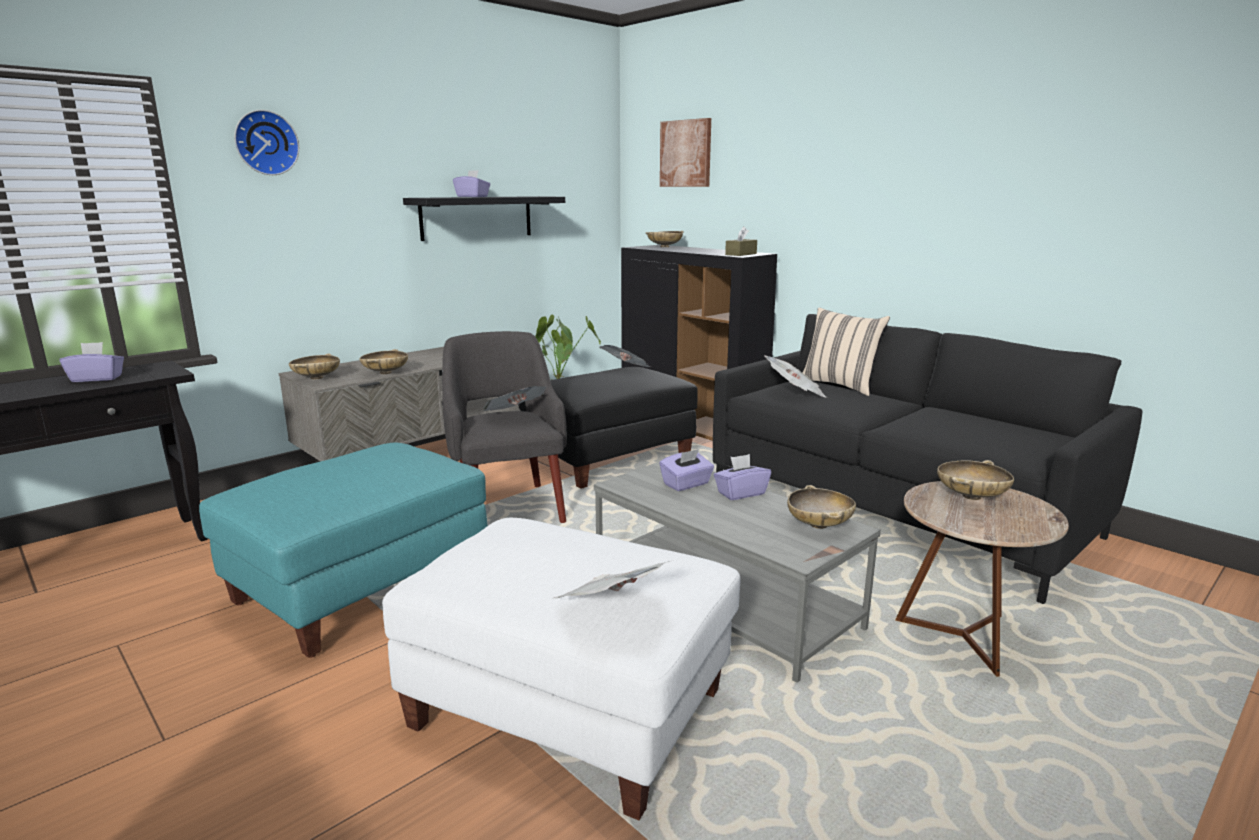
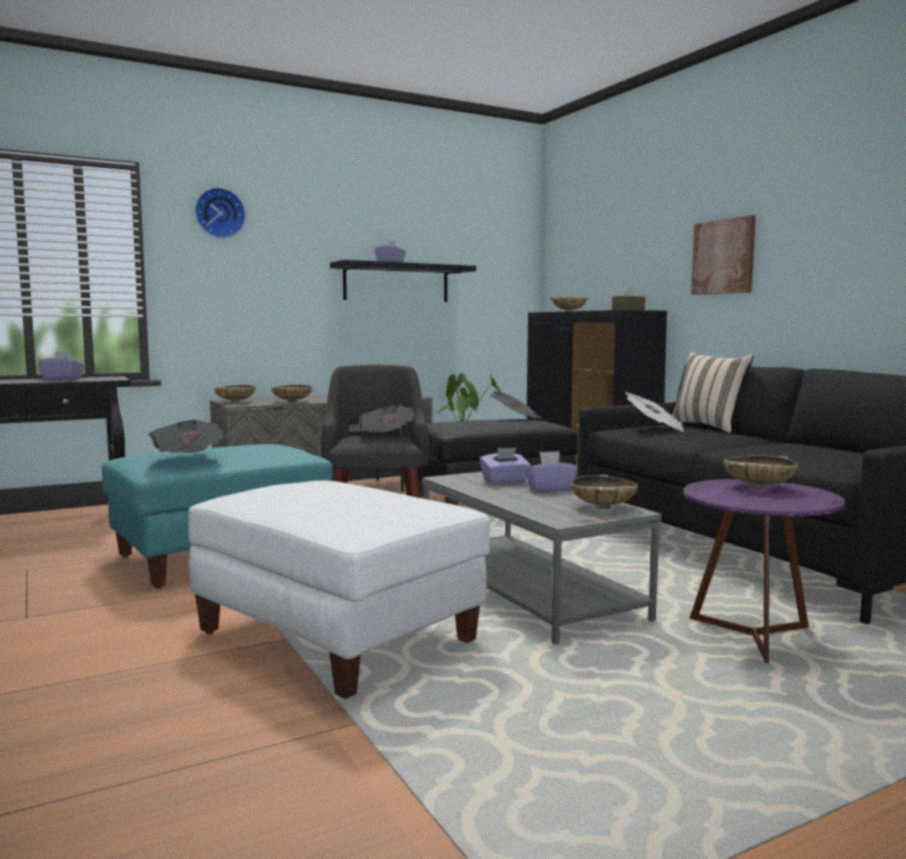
camera: 15 degrees right, 10 degrees down
(612, 608) = (348, 514): newspaper -> newspaper (188, 458)
(686, 153) = (593, 227): picture -> picture (724, 257)
(962, 637) = (753, 636): brown side table -> purple side table

